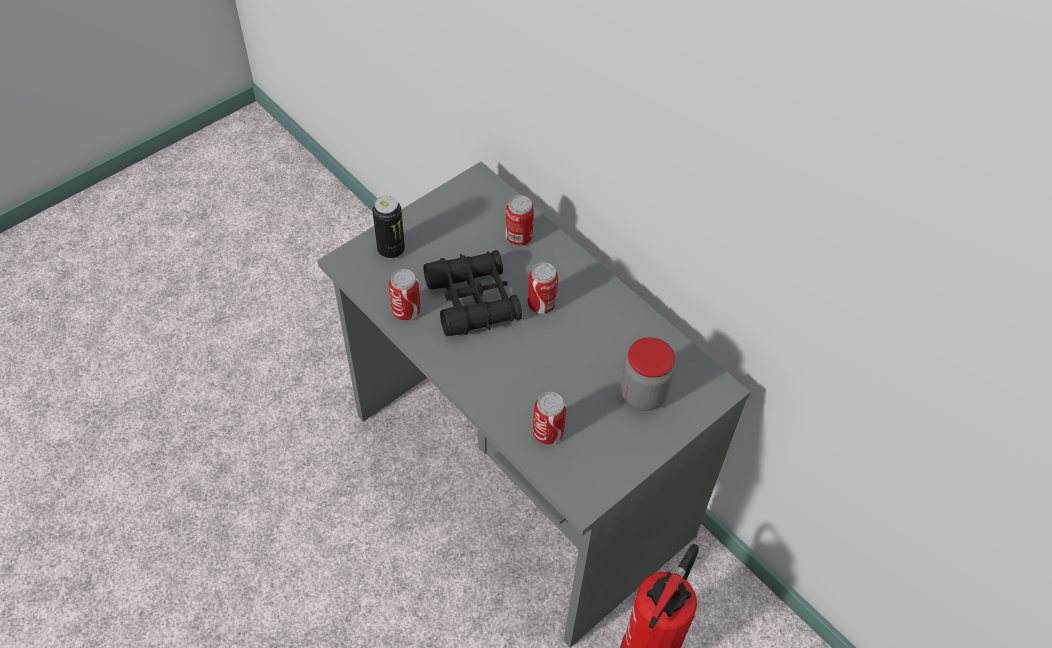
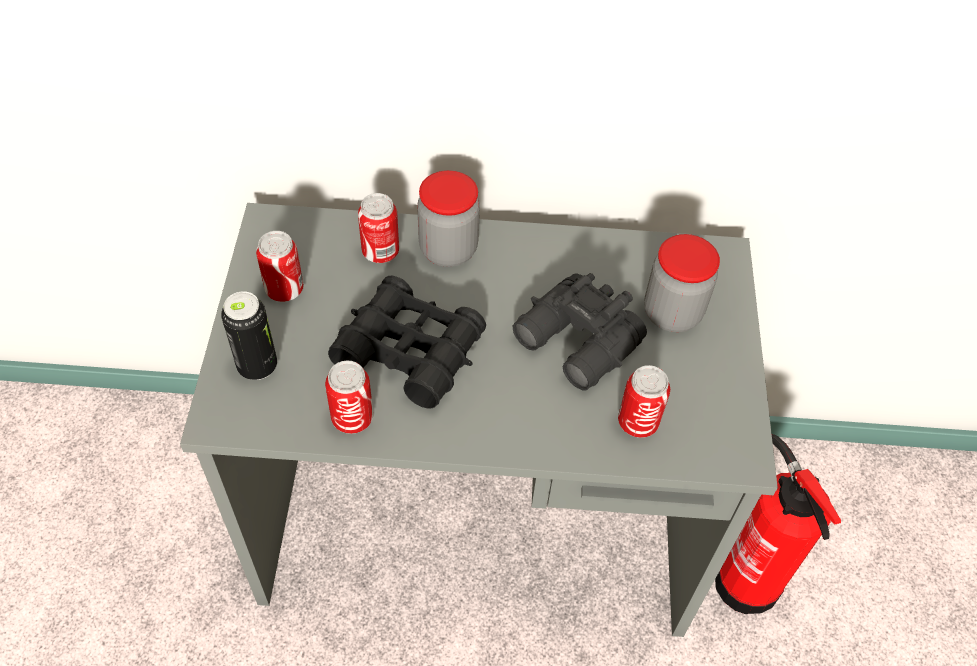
camera: 45 degrees left, 0 degrees up
(541, 304) = (481, 301): can -> can (284, 290)
(557, 263) = (448, 249): none -> jar
(565, 367) = (577, 344): none -> black binoculars

